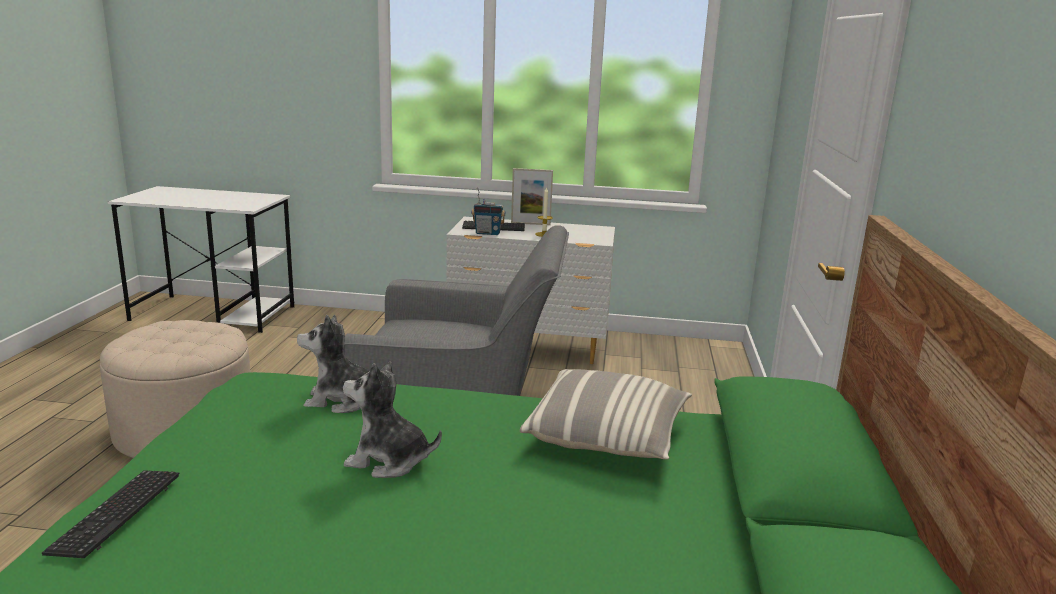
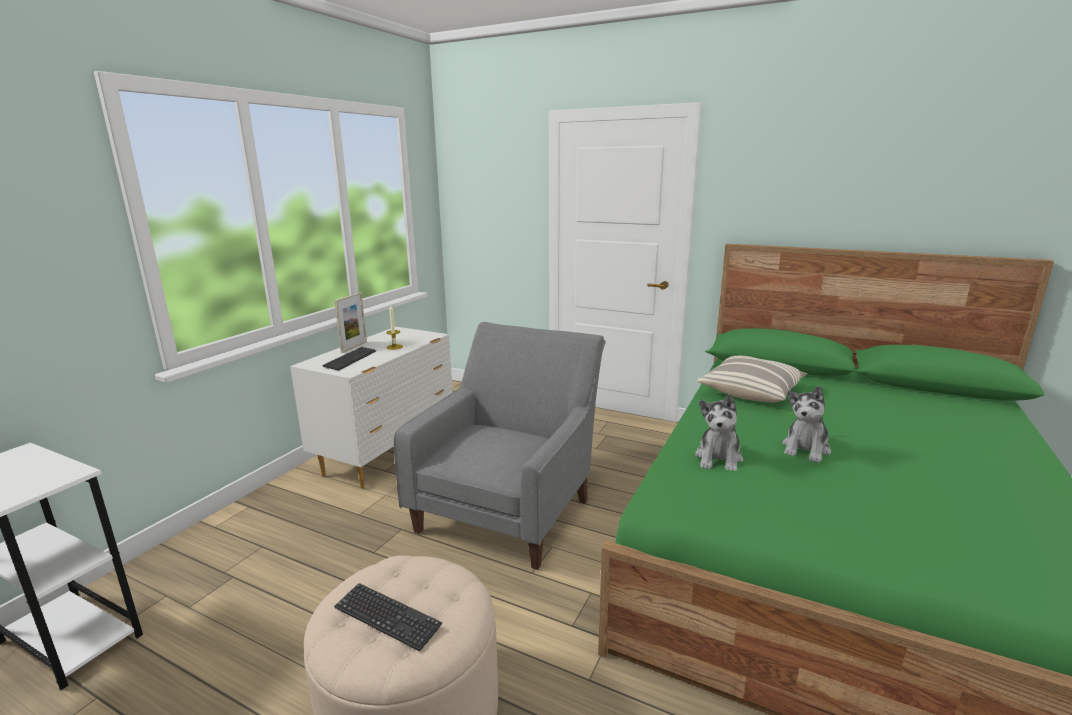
camera: 70 degrees left, 0 degrees up
(116, 514) = (923, 553): keyboard -> keyboard (387, 617)
(487, 233) = (368, 363): radio -> none

